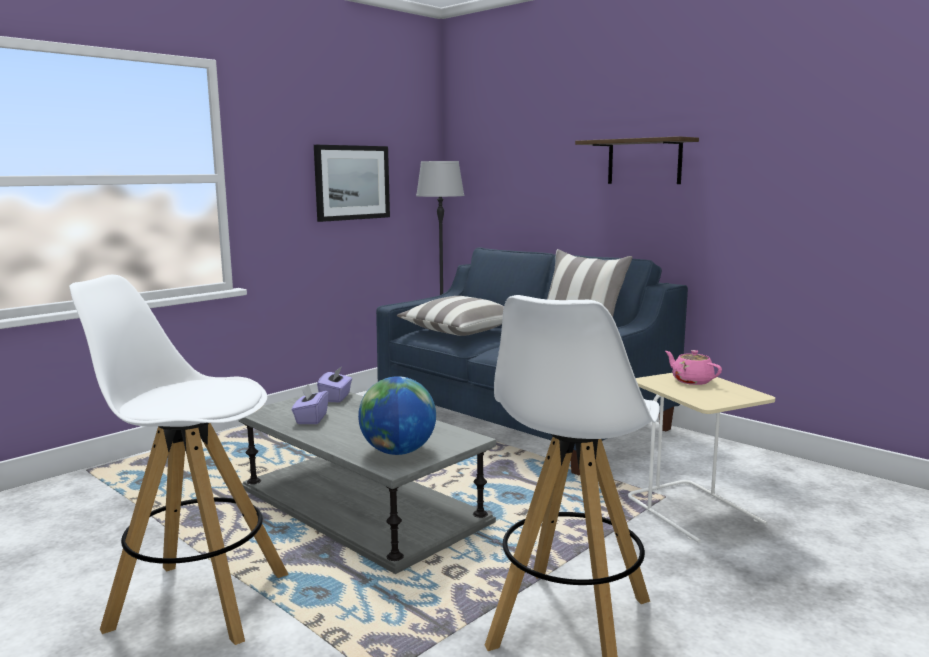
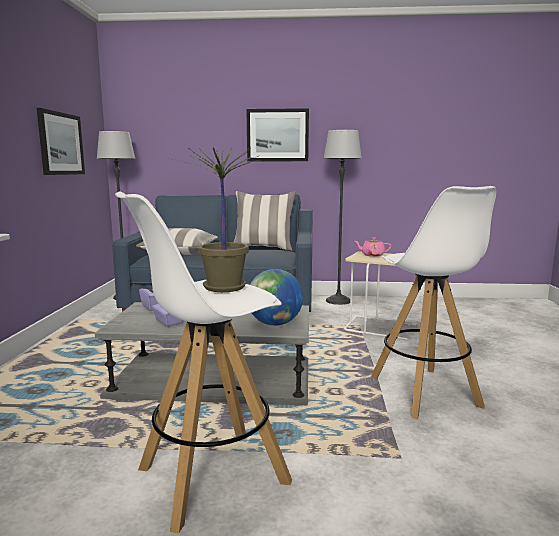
camera: 40 degrees left, 0 degrees up
(210, 390) = (225, 288): none -> potted plant
(644, 161) = (277, 135): shelf -> picture
(710, 448) = (338, 300): none -> floor lamp

